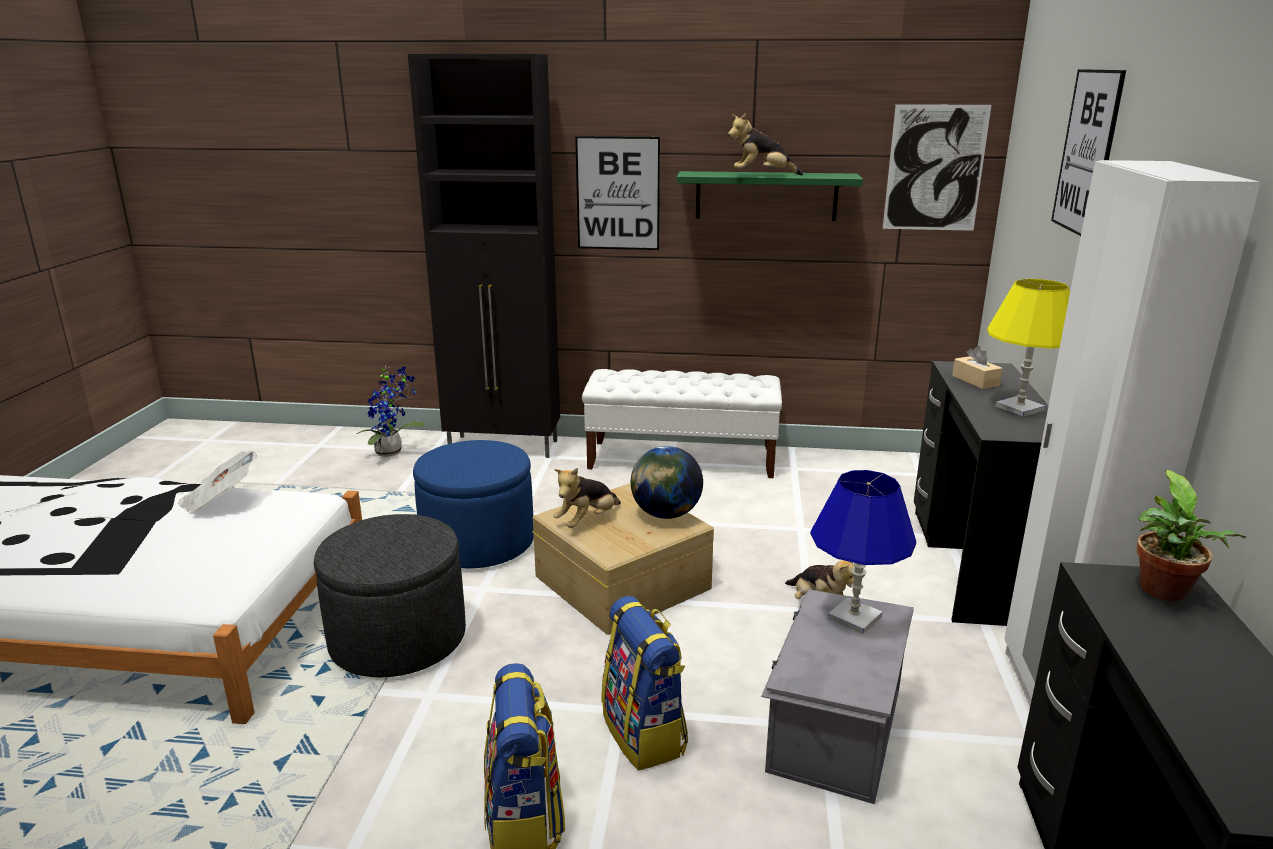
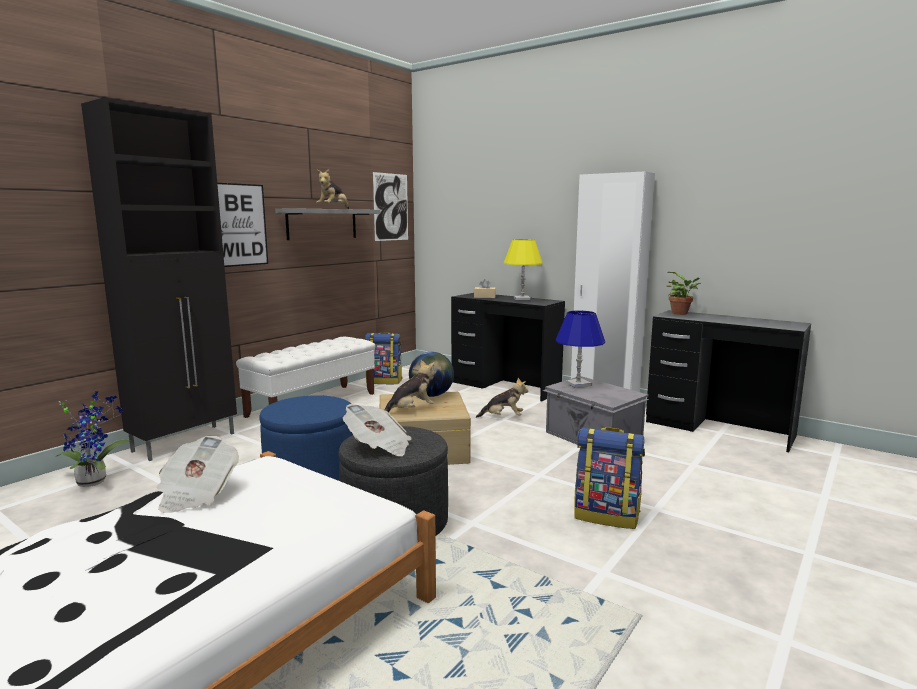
camera: 60 degrees left, 10 degrees down
(361, 540) = (378, 447): none -> newspaper
(587, 521) = (411, 410): plush toy -> plush toy turned 105 degrees counterclockwise
(645, 734) = (563, 474): backpack -> backpack (384, 381)
(766, 196) = (322, 224): green shelf -> grey shelf
(1087, 152) = (510, 185): picture -> none

